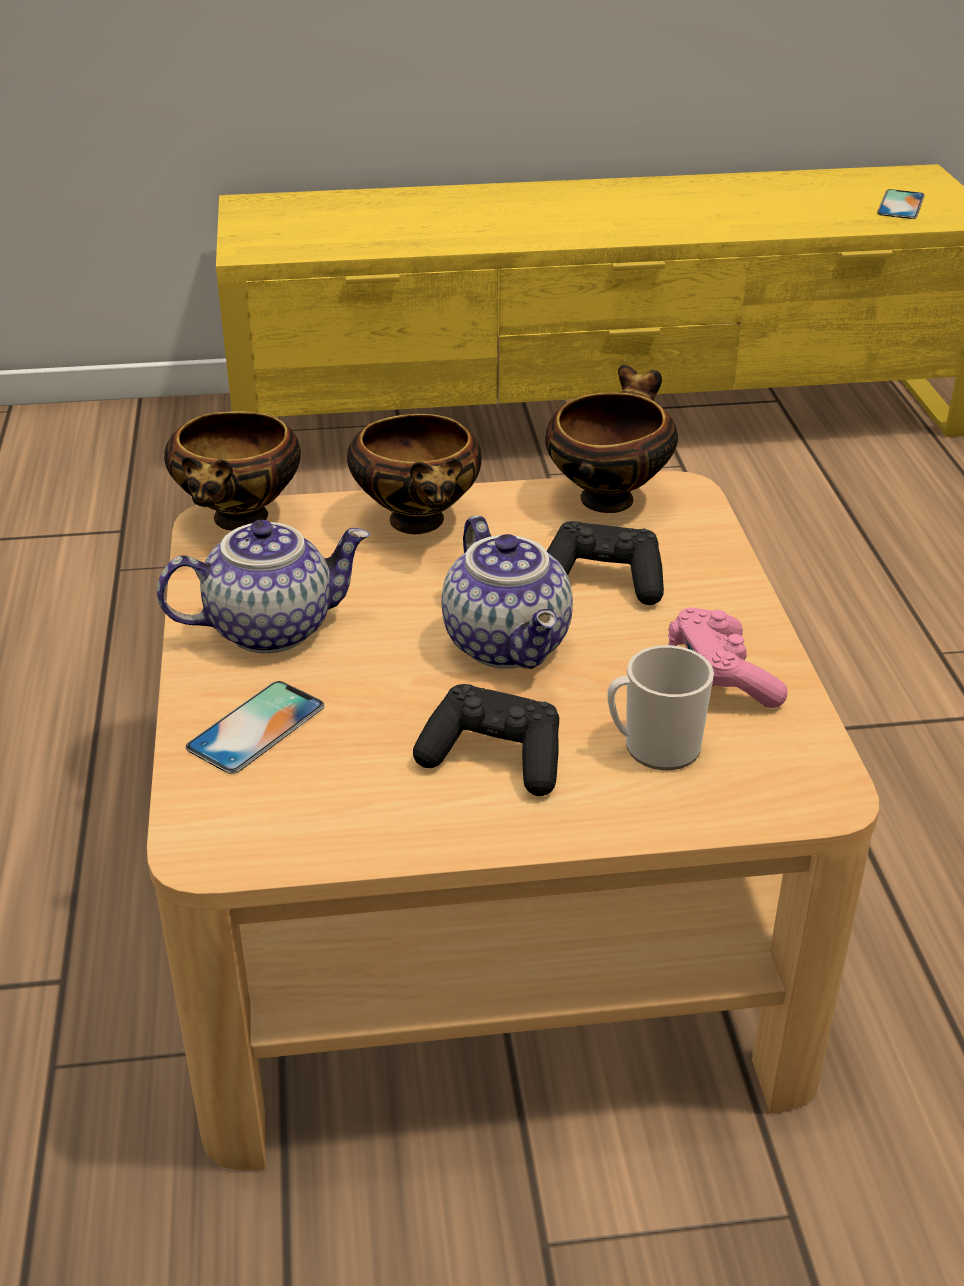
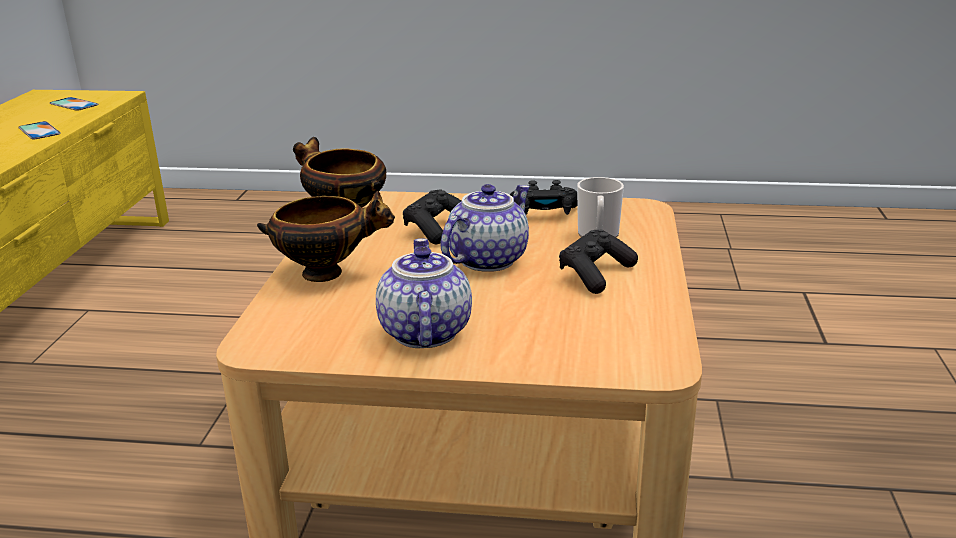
camera: 75 degrees left, 10 degrees down
(240, 521) = (264, 337): bowl -> none
(256, 727) = (539, 344): phone -> phone (39, 131)
(510, 644) = (487, 259): teapot -> teapot turned 45 degrees counterclockwise
(720, 677) = (544, 214): pink game controller -> black game controller

